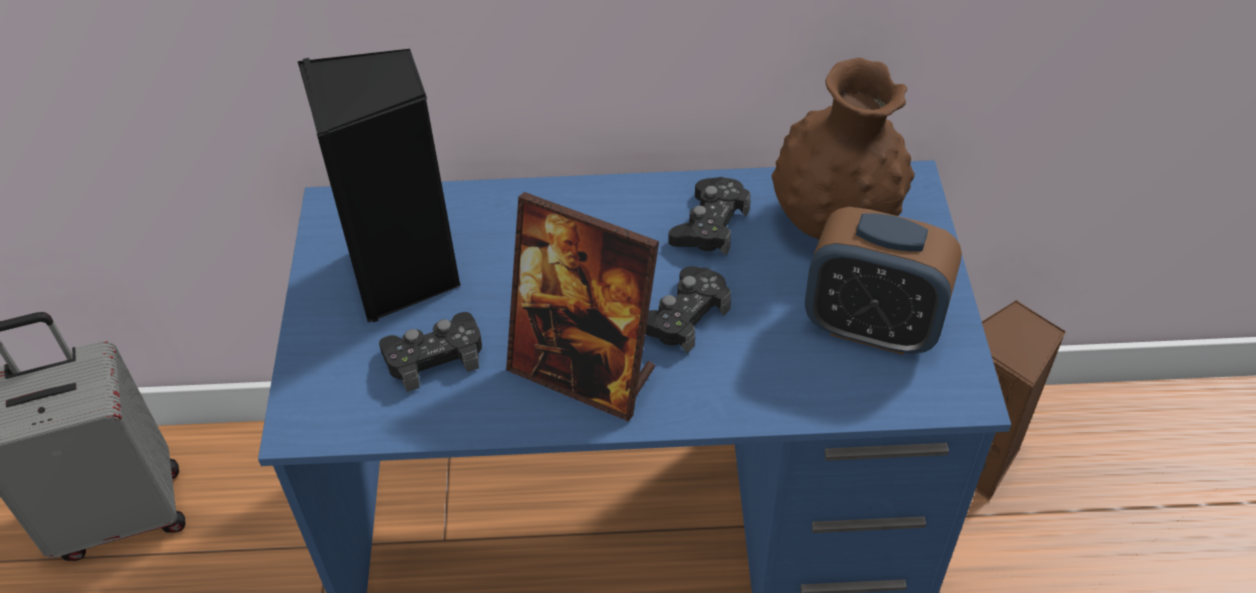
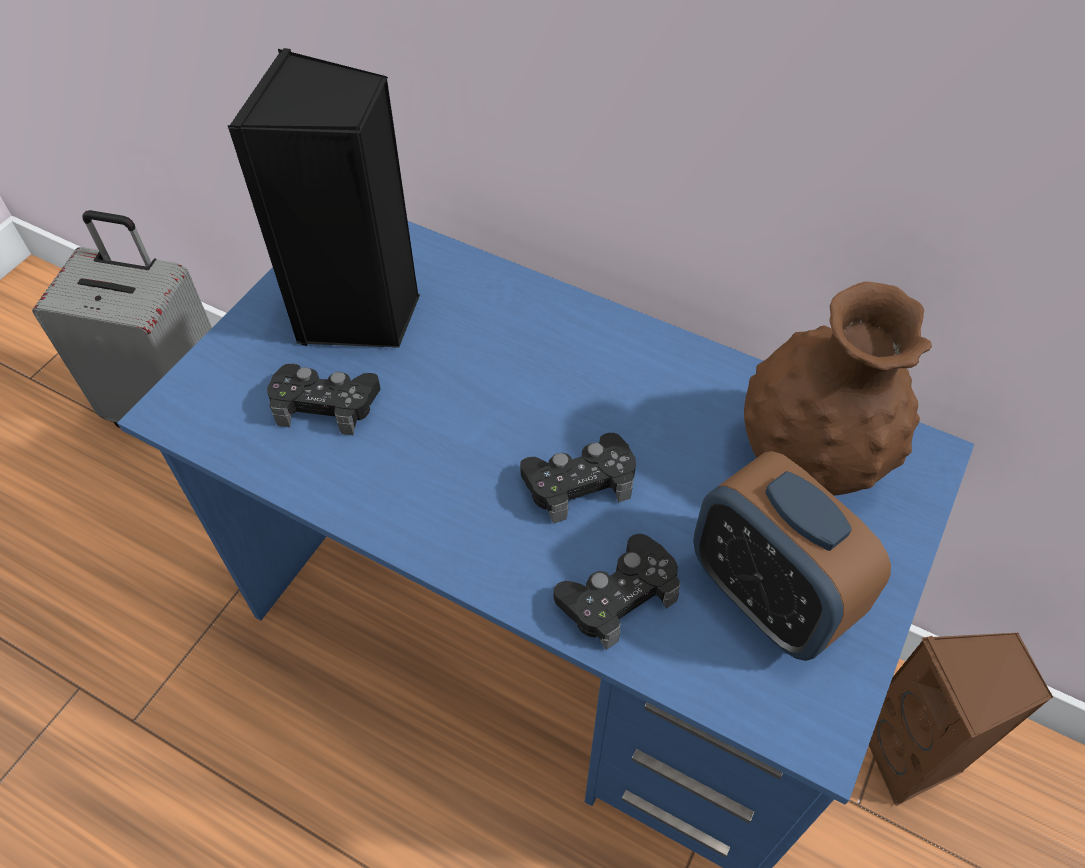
camera: 30 degrees right, 5 degrees up
(583, 372) = (442, 489): picture frame -> none
(710, 225) = (675, 400): black game controller -> black game controller (618, 596)

